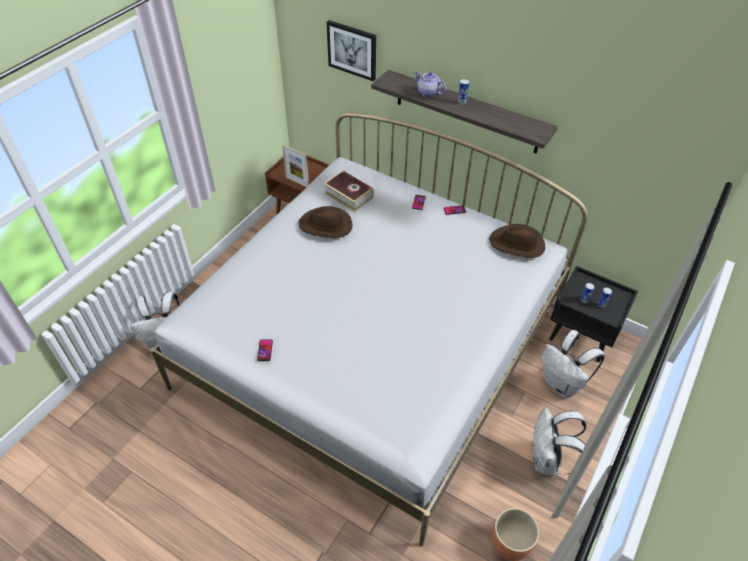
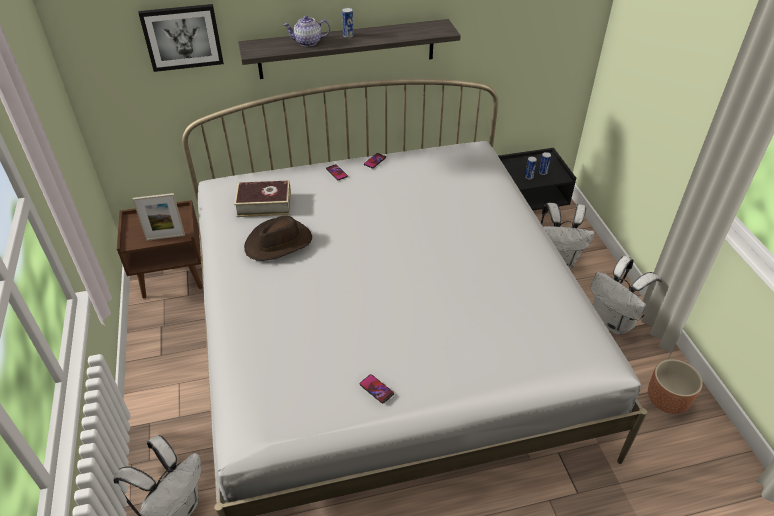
camera: 45 degrees left, 5 degrees down
(517, 244) = (457, 156): brown hat -> none

